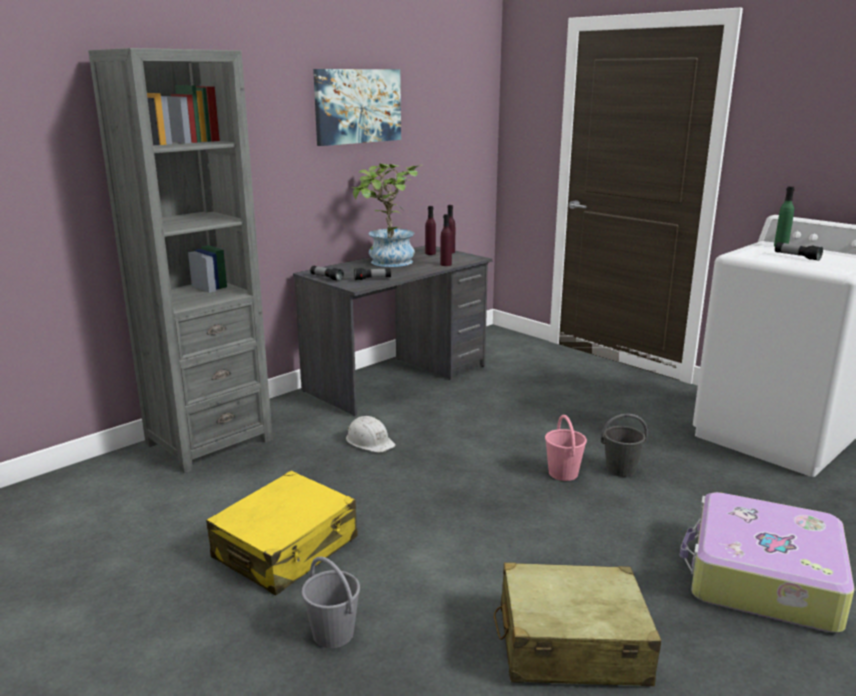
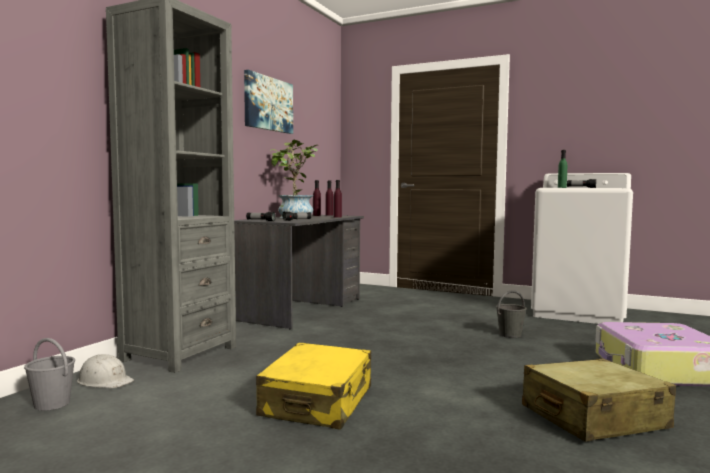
camera: 20 degrees left, 15 degrees down
(332, 633) = (415, 443): grey bucket -> grey bucket (51, 404)
(370, 441) = (318, 340): white hard hat -> white hard hat (105, 381)
(563, 473) = (476, 340): pink bucket -> none

